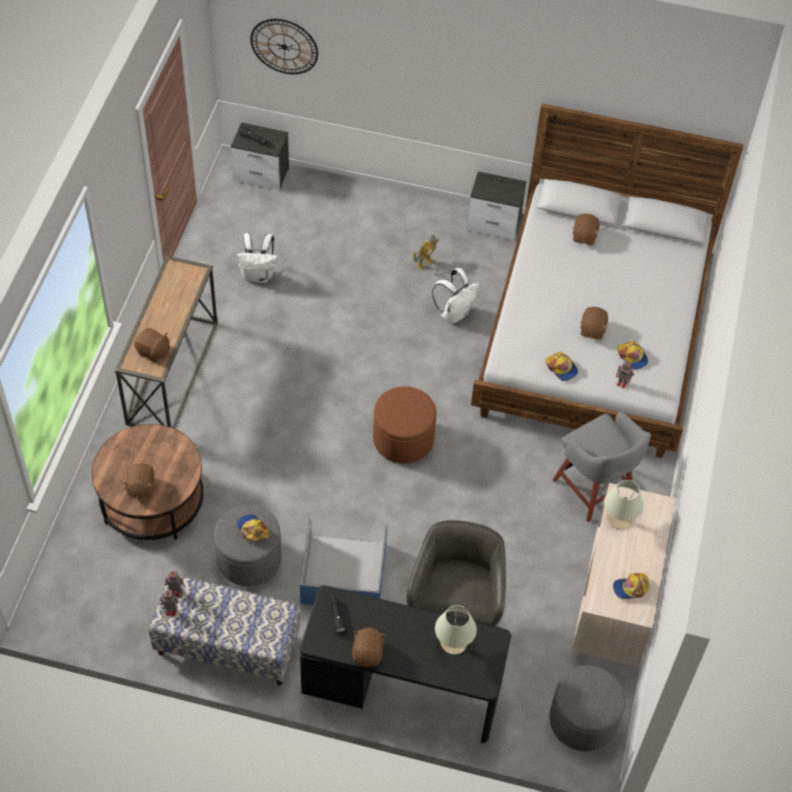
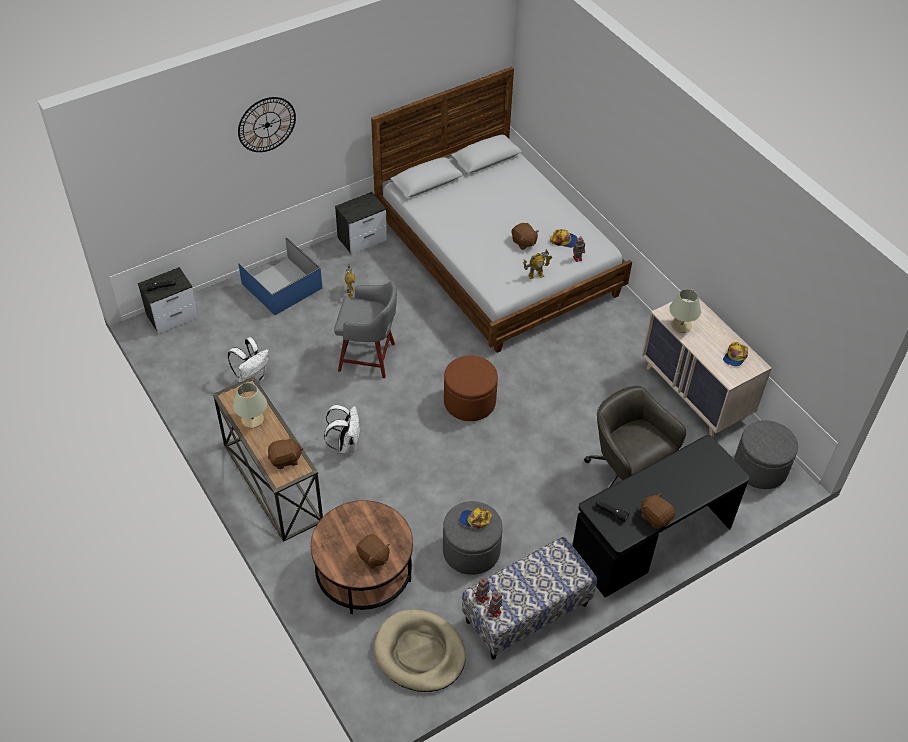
camera: 45 degrees left, 5 degrees down
(115, 598) = (419, 653): none -> beige dog bed
(284, 46) = (158, 190): wall clock -> wall clock (267, 124)
(345, 573) = (537, 507): blue storage box -> blue storage box (282, 285)
(454, 313) = (405, 307): white backpack -> white backpack (346, 444)
(454, 642) = (690, 467): beige table lamp -> beige table lamp (252, 419)
(561, 368) = (536, 275): cap -> toy robot
(584, 236) = (452, 195): brown plush toy -> none
(594, 490) = (607, 342): grey stool -> grey stool (369, 358)

